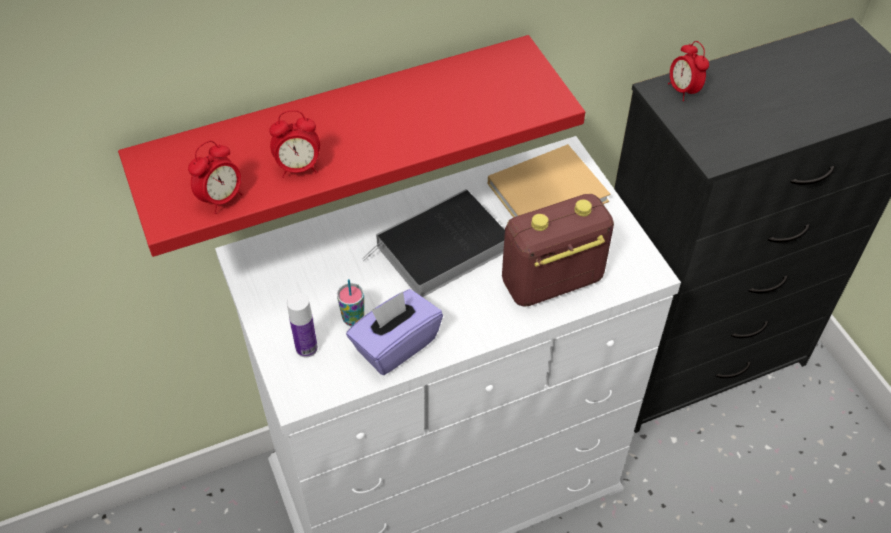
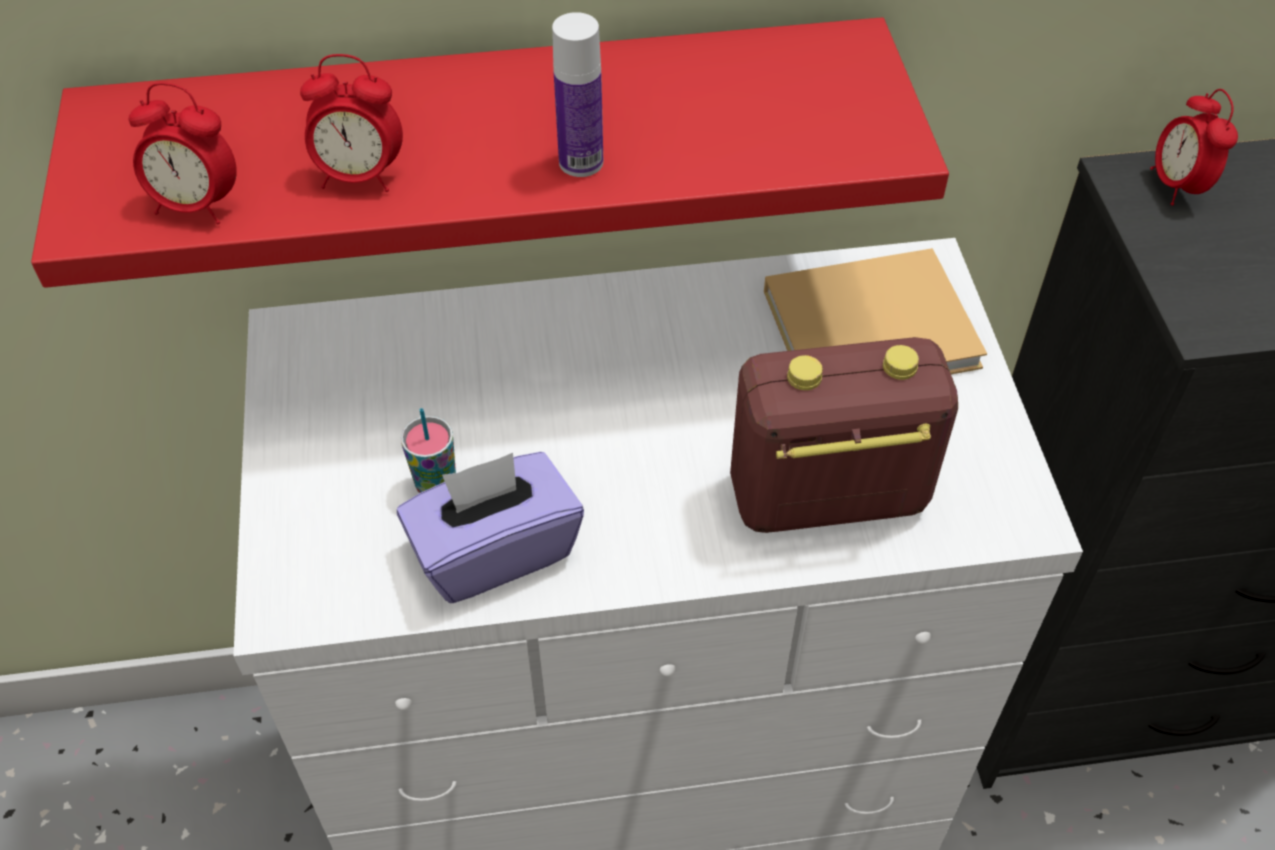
camera: 15 degrees right, 0 degrees up
(221, 199) = (197, 206): alarm clock -> alarm clock turned 45 degrees clockwise
(306, 348) = (334, 520): bottle -> bottle (581, 162)
(440, 250) = (638, 394): book -> none

